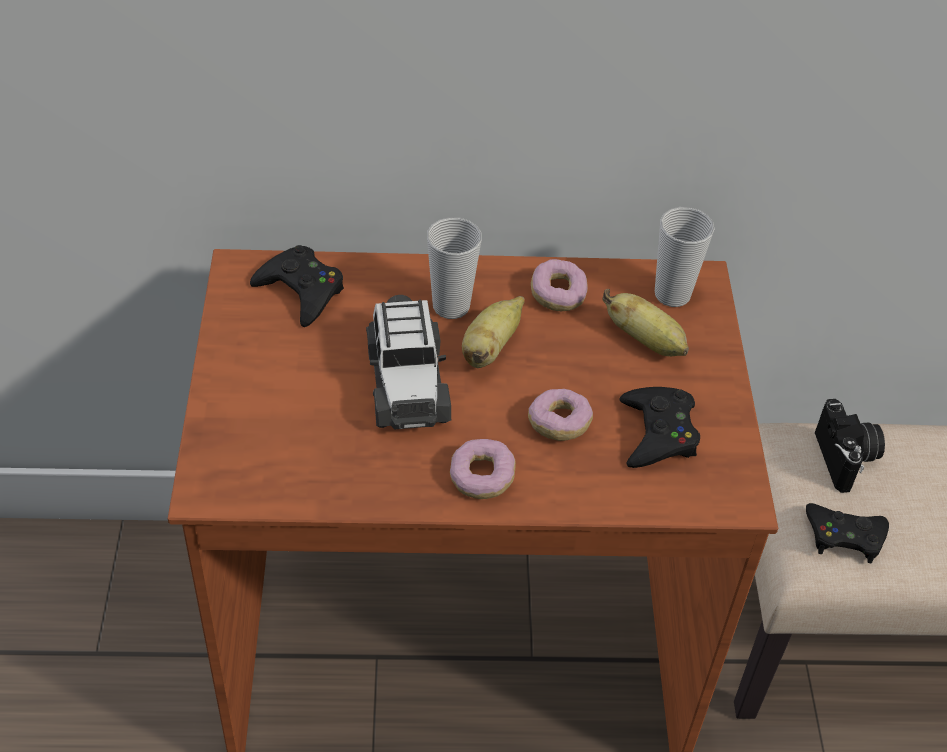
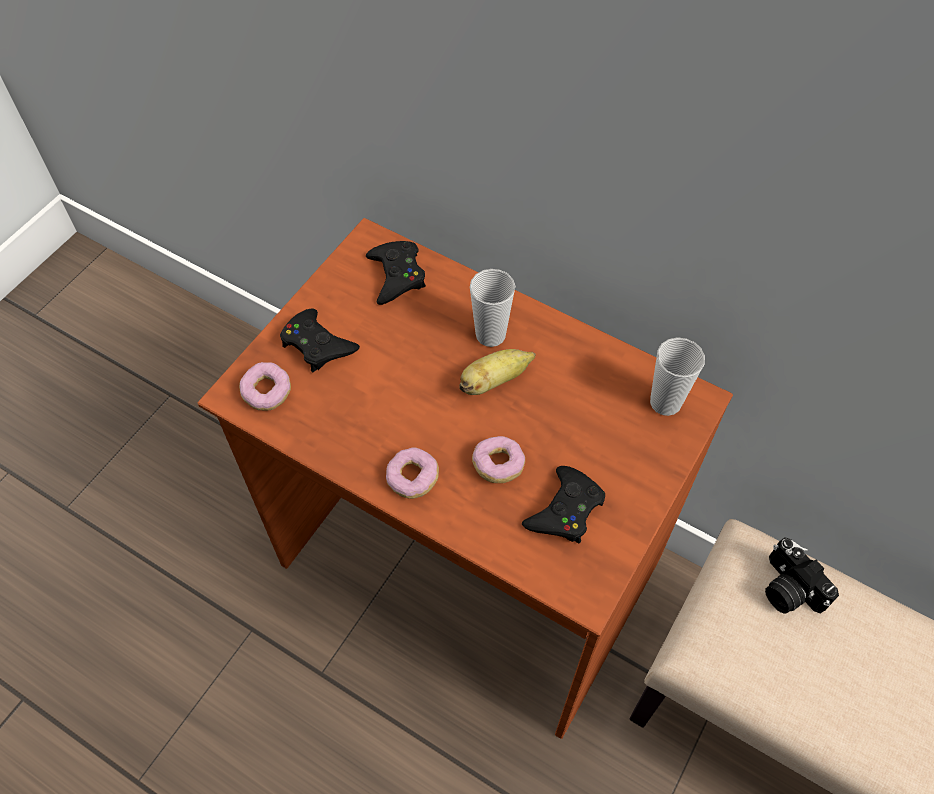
camera: 35 degrees right, 10 degrees up
(406, 383) = (415, 380): toy car -> none
(558, 295) = (575, 362): donut -> donut (267, 392)
(646, 341) = (614, 431): banana -> none
(844, 536) = (737, 649): black game controller -> black game controller (317, 345)
(846, 458) = (787, 589): camera -> camera turned 120 degrees clockwise

